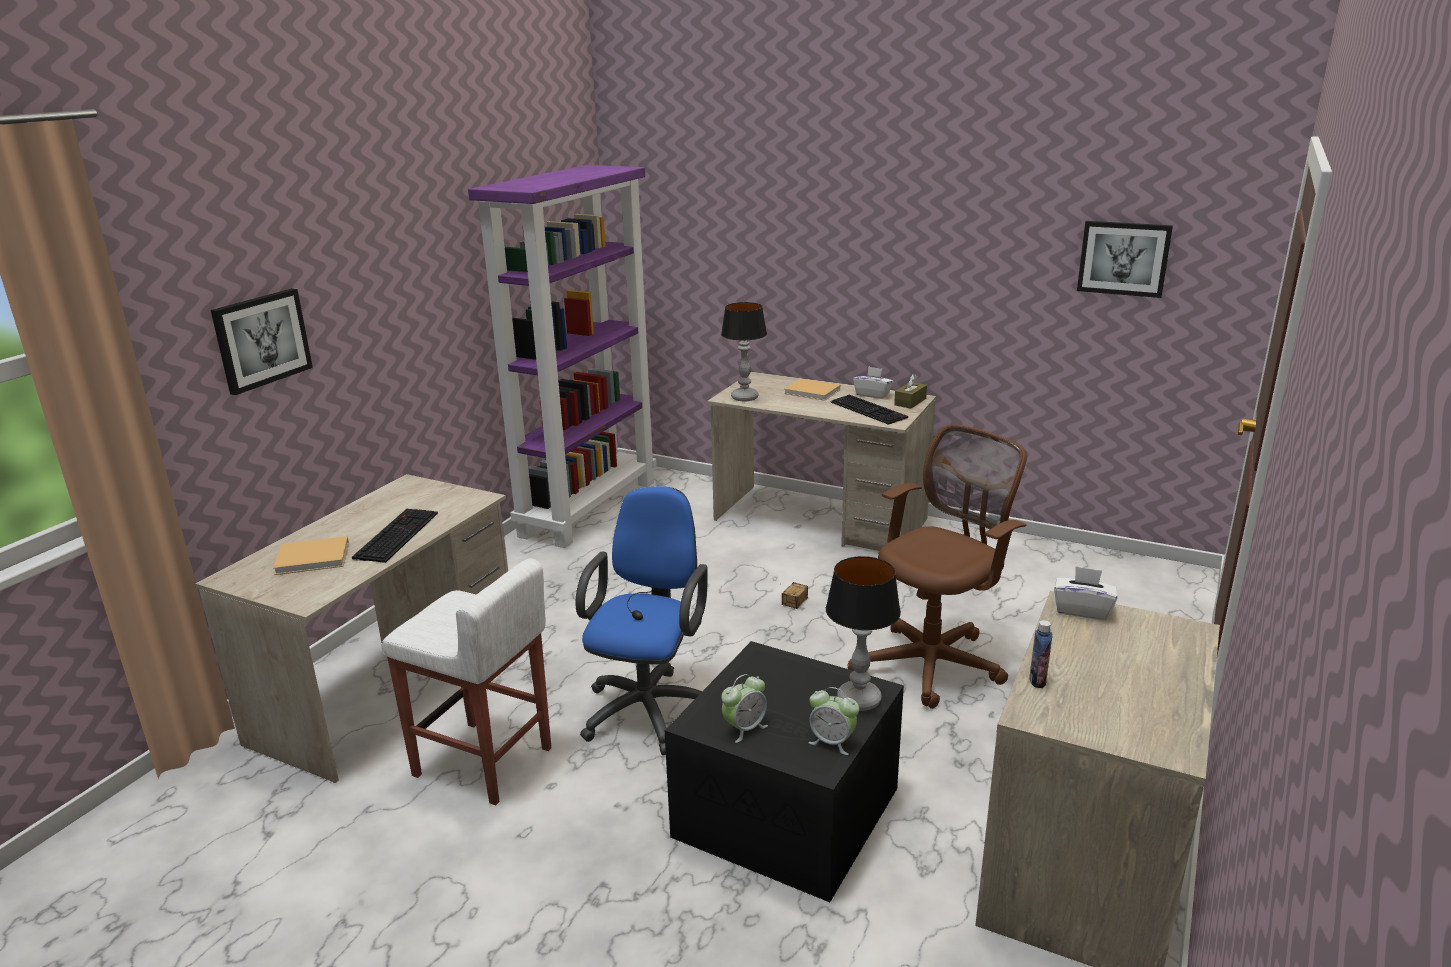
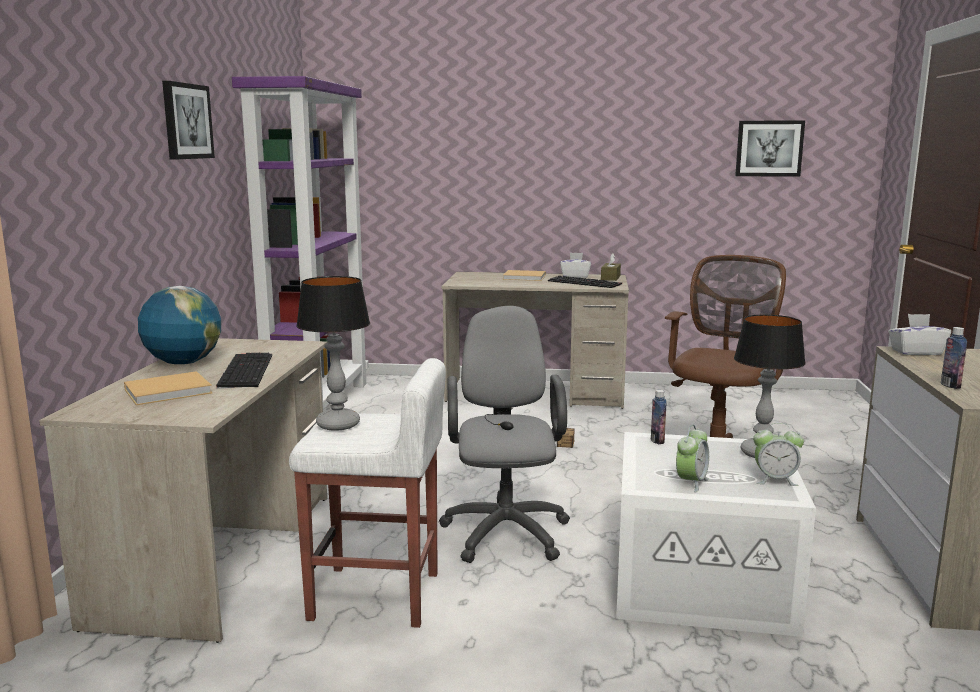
camera: 20 degrees left, 10 degrees down
(261, 340) = (80, 170): picture -> picture (186, 121)
(358, 515) = (183, 363): none -> globe
(649, 707) = (505, 529): blue office chair -> grey office chair
(744, 397) = (471, 282): table lamp -> table lamp (337, 424)
(770, 661) = (657, 441): none -> bottle
(790, 811) = (703, 580): black storage box -> white storage box

